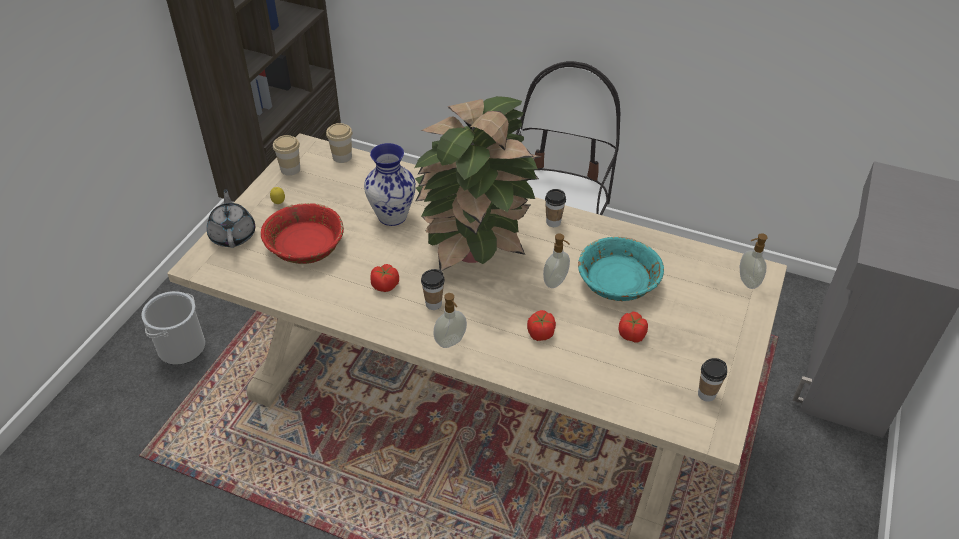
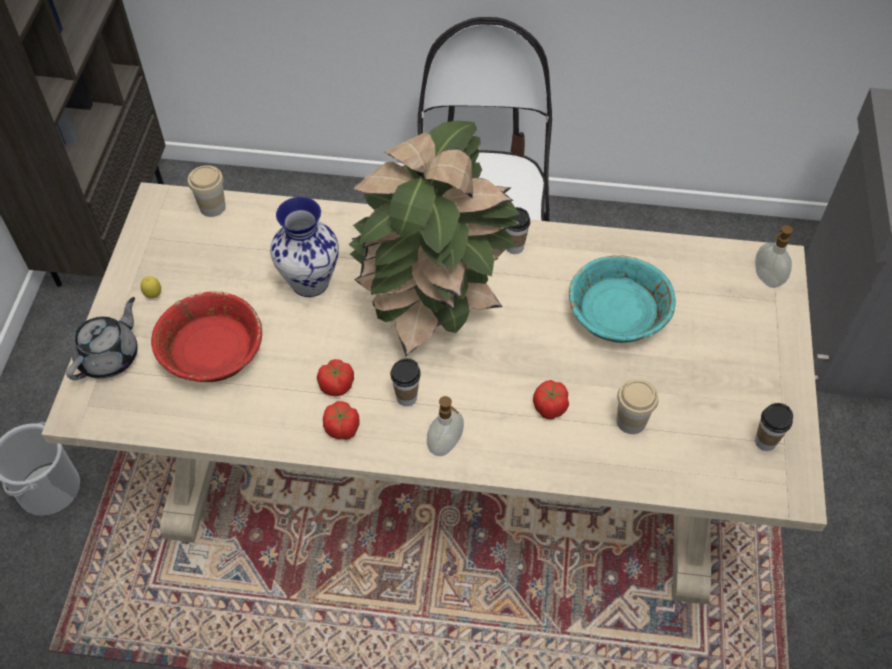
camera: 15 degrees left, 10 degrees up
(233, 235) = (110, 356): grey teapot -> grey teapot turned 60 degrees clockwise
(290, 169) = (150, 240): cup -> cup (631, 421)
(556, 282) = (545, 331): soap dispenser -> none
(631, 335) = (657, 383): tomato -> tomato (342, 428)

